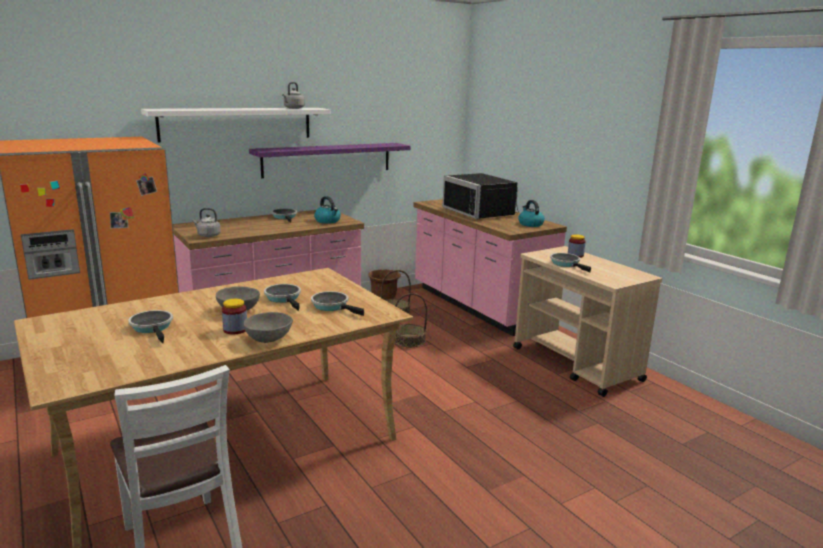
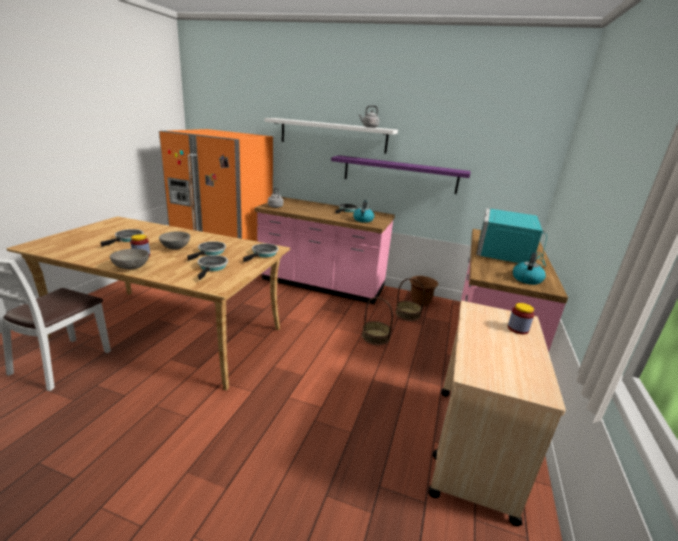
camera: 50 degrees right, 5 degrees up
(482, 212) = (508, 254): black microwave -> turquoise microwave
(566, 264) = (479, 330): frying pan -> frying pan (263, 254)

